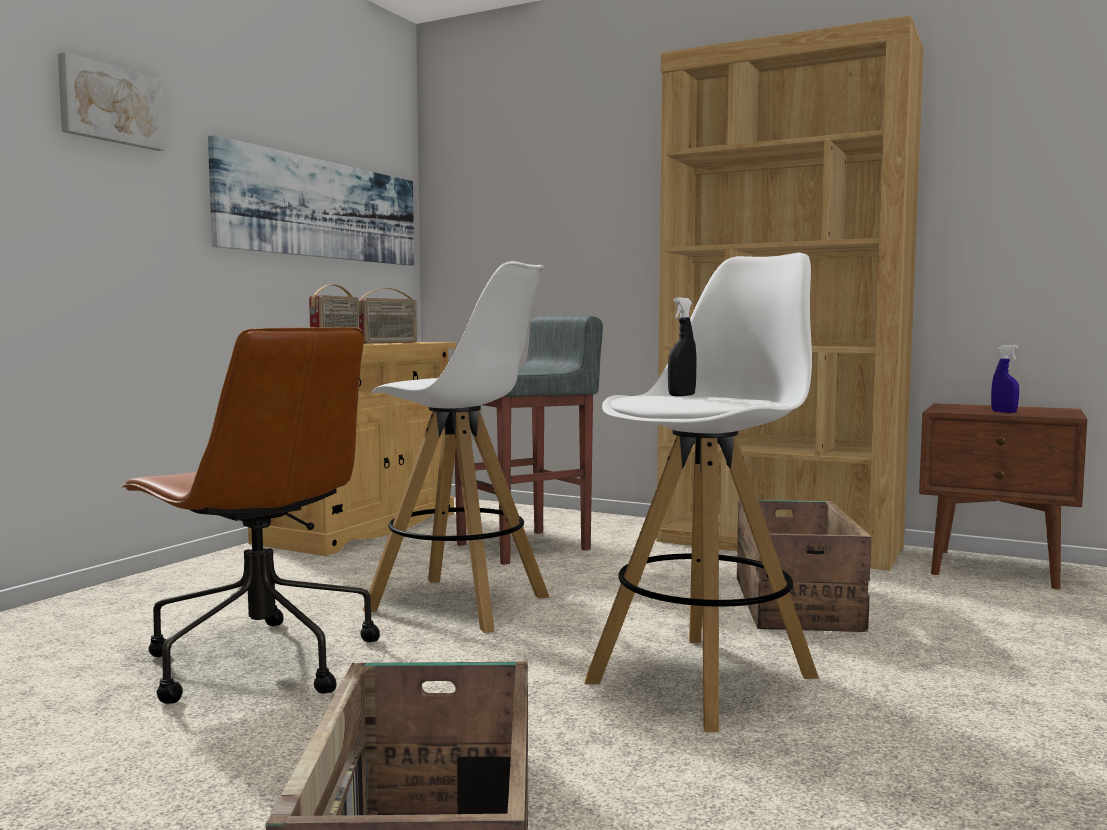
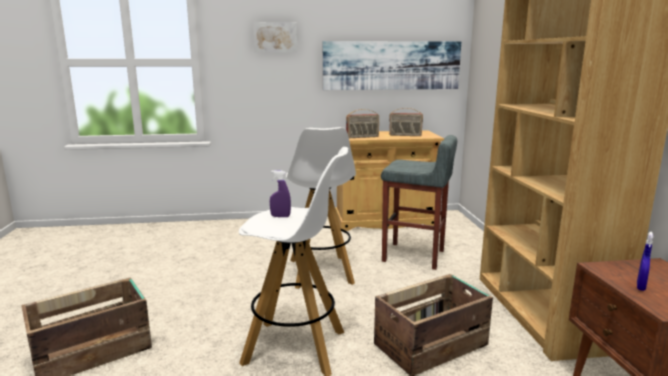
camera: 55 degrees right, 10 degrees up
(259, 660) = (229, 265): brown office chair -> none
(681, 395) = (280, 216): black spray bottle -> purple spray bottle

